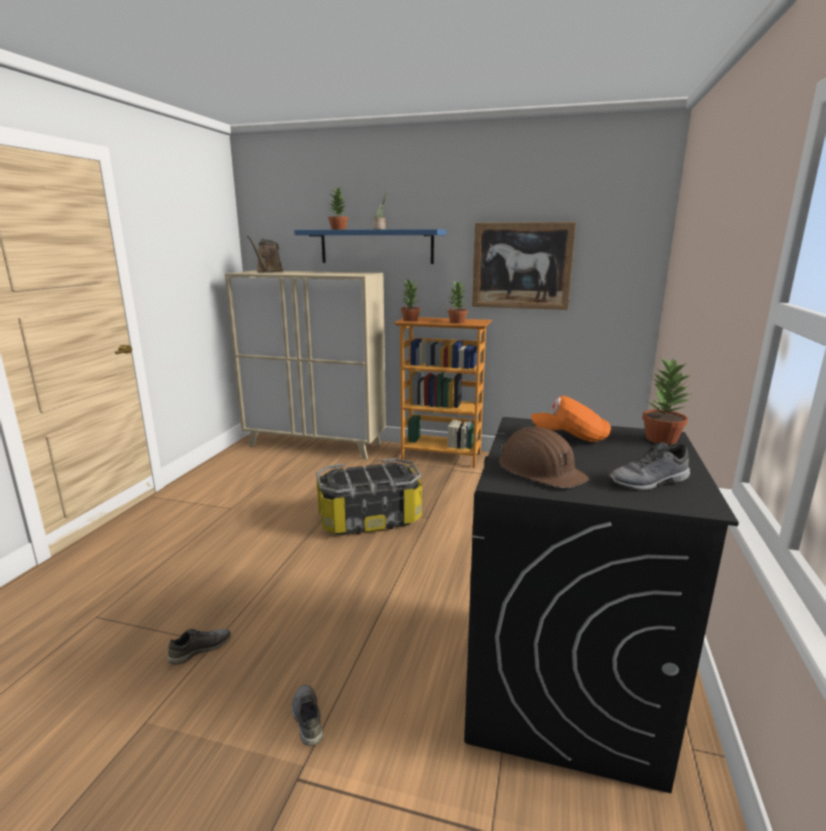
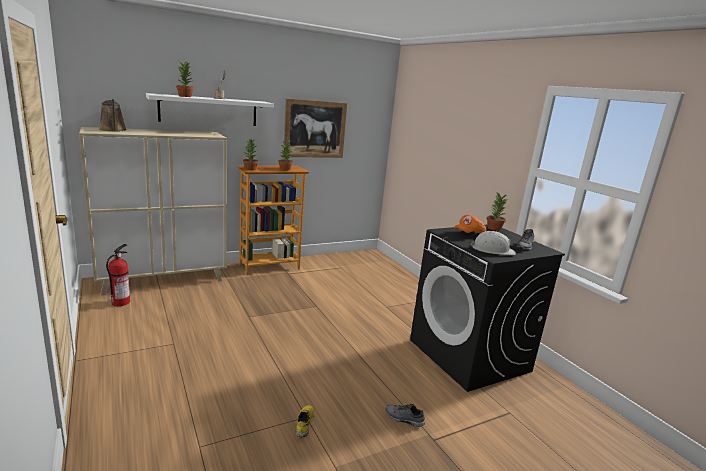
camera: 45 degrees left, 0 degrees up
(200, 649) = (304, 423): grey shoe -> yellow shoe
(253, 456) = (121, 302): none -> fire extinguisher
(369, 519) = (284, 317): storage box -> none
(376, 246) = (209, 110): blue shelf -> white shelf
(540, 470) = (492, 250): brown hard hat -> white hard hat

